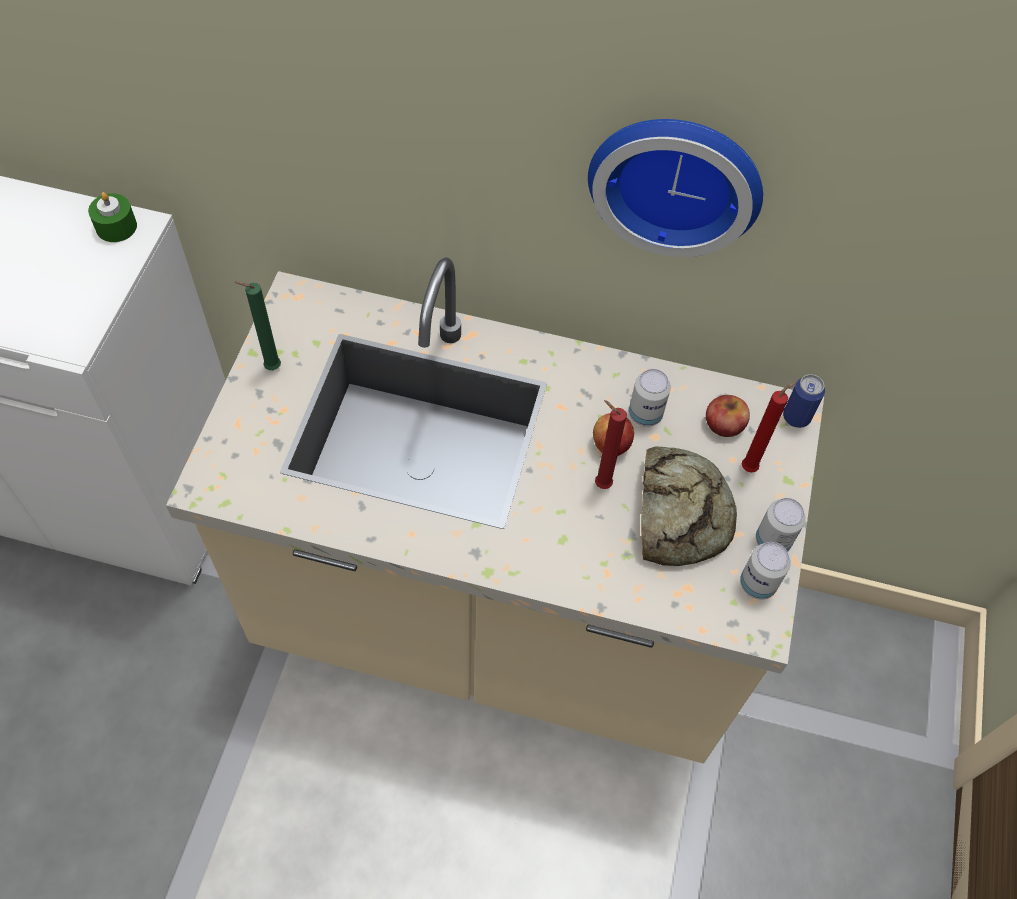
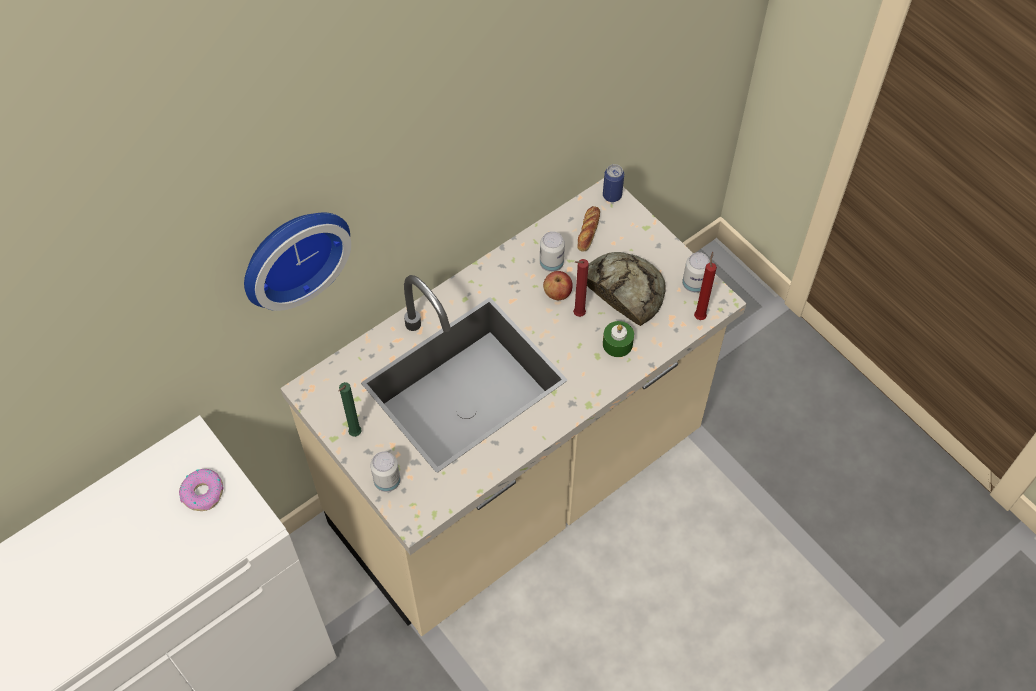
camera: 50 degrees left, 0 degrees up
(81, 272) = (203, 493): none -> donut
(116, 227) = (181, 452): green candle -> green candle (617, 344)
(676, 177) = (499, 126): wall clock -> wall clock (291, 253)
(724, 424) = (588, 231): apple -> bread
(751, 467) = (625, 238): red candle -> red candle (700, 316)
(772, 541) = (675, 260): can -> can (387, 481)

